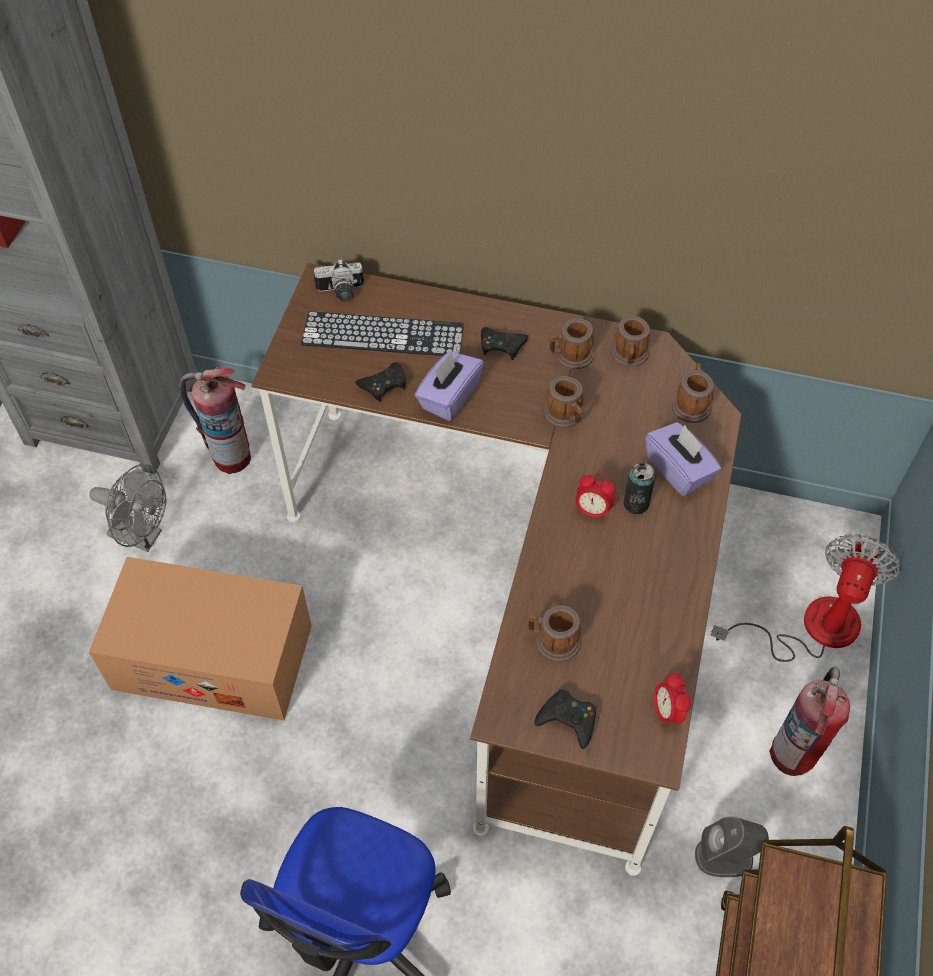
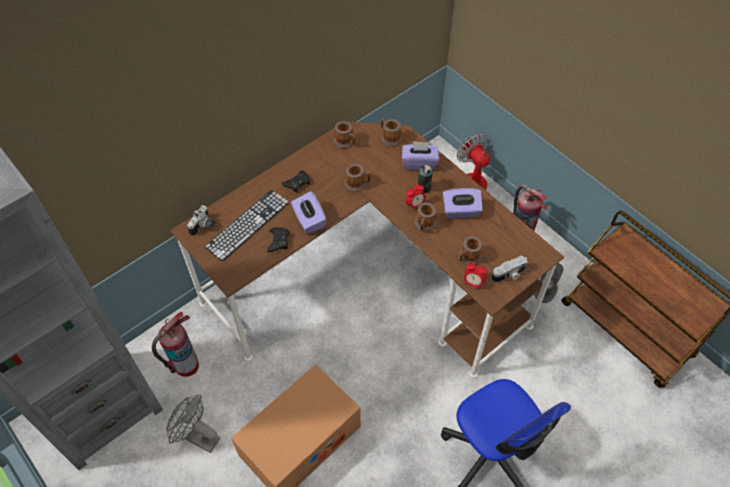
camera: 55 degrees left, 0 degrees up
(143, 536) = (198, 437): grey fan -> grey fan turned 120 degrees counterclockwise
(568, 720) = (509, 275): black game controller -> camera
(570, 356) = (326, 162): mug -> mug (424, 225)
(636, 580) = (461, 211): none -> purple tissue box
(667, 711) = (528, 239): alarm clock -> alarm clock (473, 283)

